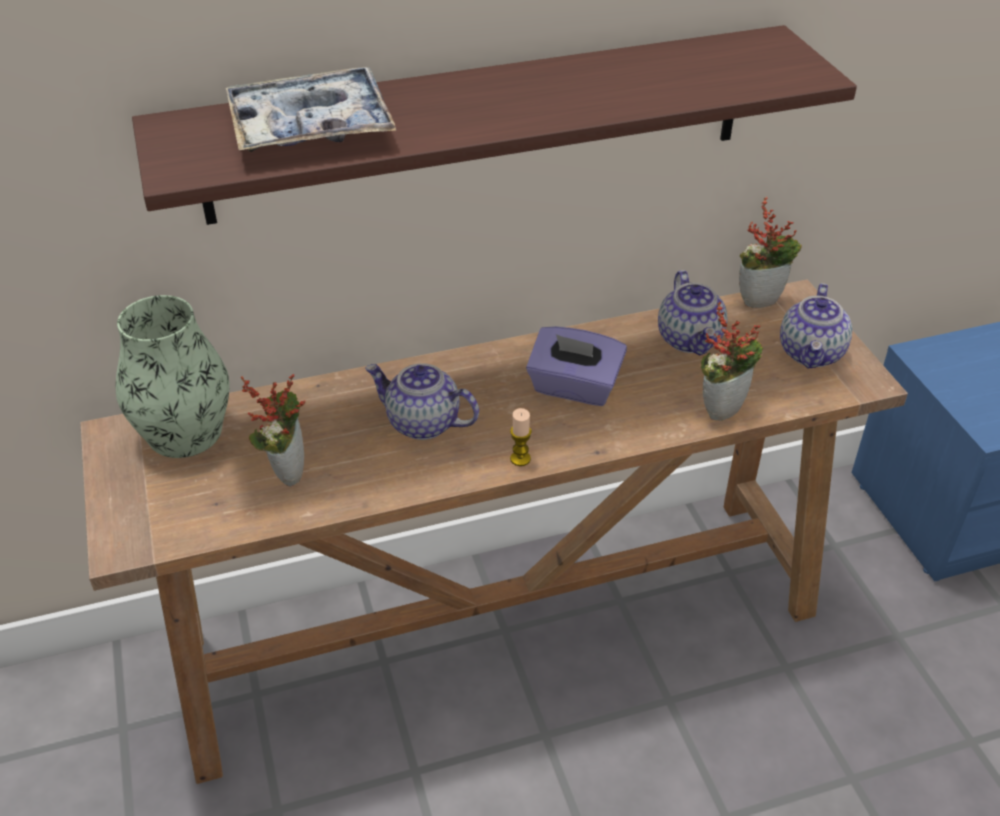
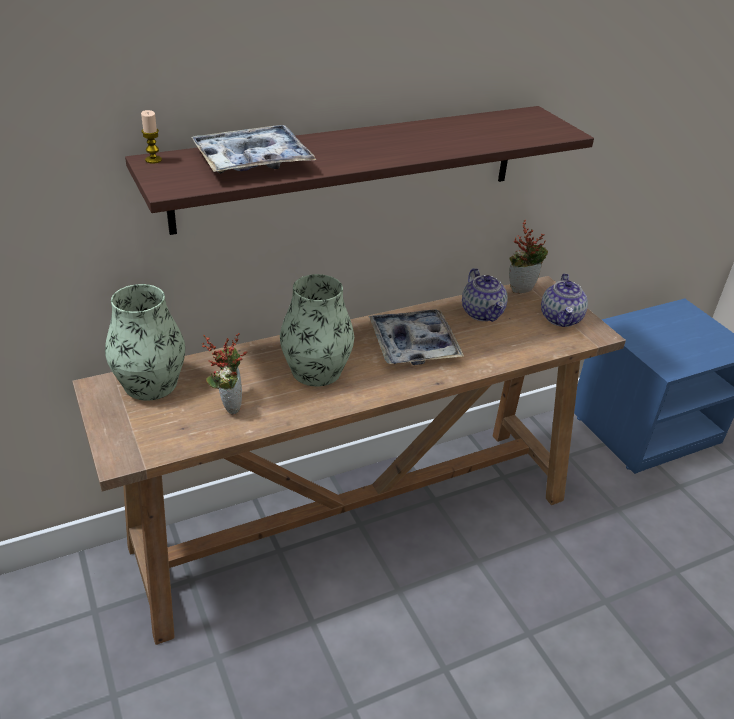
camera: 10 degrees left, 5 degrees down
(422, 423) = (316, 371): teapot -> vase
(520, 459) = (387, 389): candle -> candle (153, 160)
(574, 388) = (413, 345): purple tissue box -> tray
(722, 407) = (512, 352): potted plant -> none

